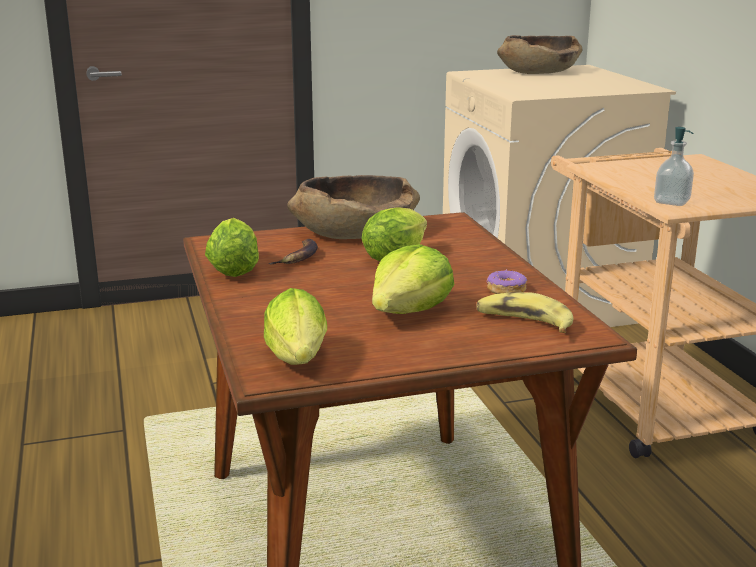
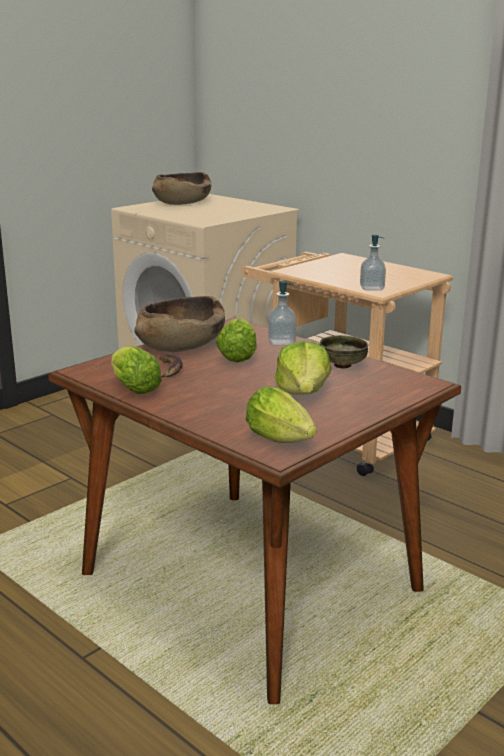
camera: 30 degrees left, 0 degrees up
(473, 249) = (281, 342): none -> soap dispenser
(506, 290) = (341, 365): donut -> bowl
(524, 323) = (382, 384): banana -> none

